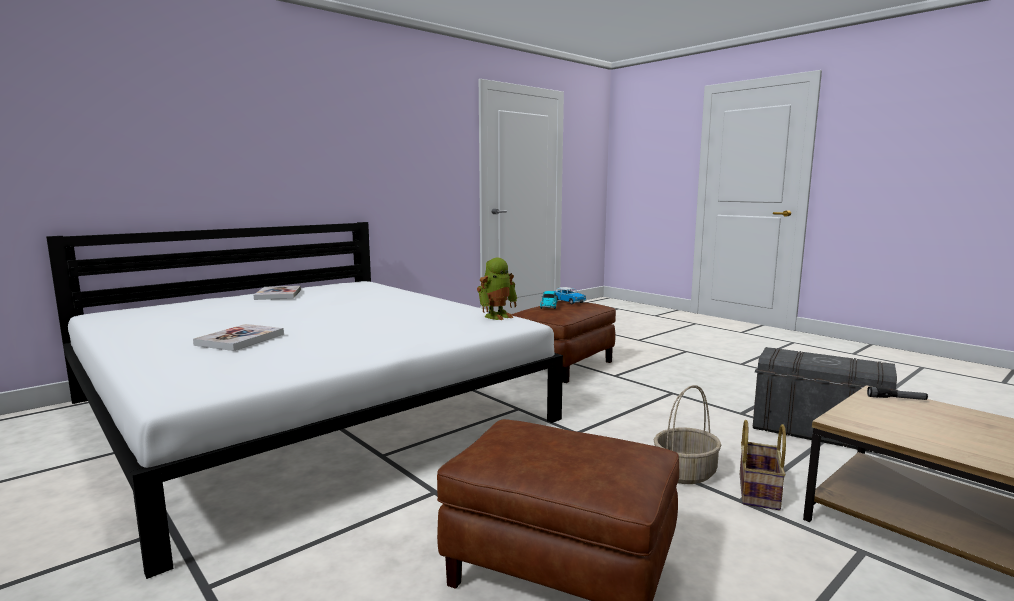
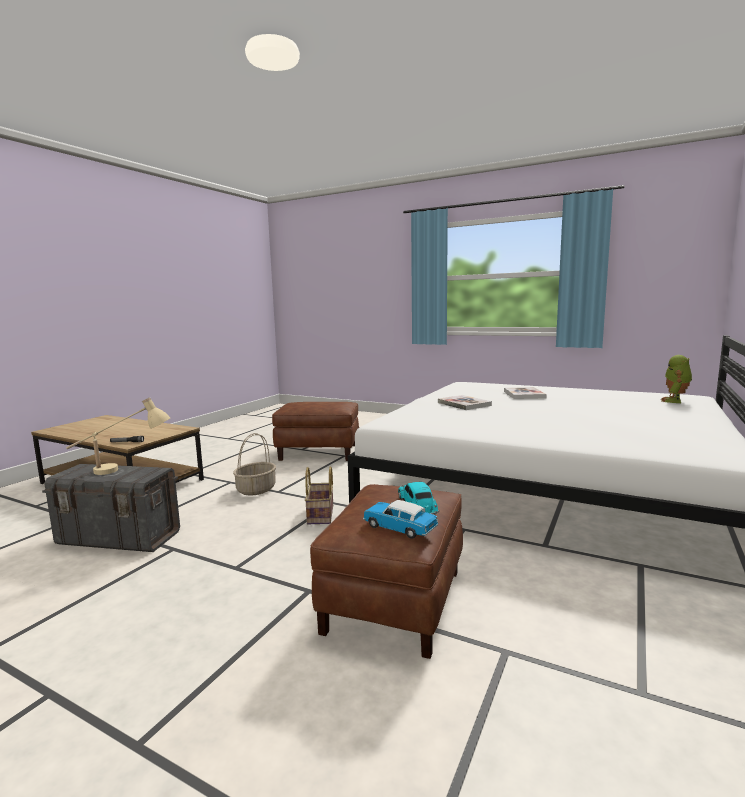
camera: 160 degrees right, 0 degrees up
(278, 294) = (684, 423): book -> book (464, 404)
(497, 316) = (410, 426): toy robot -> toy robot (675, 401)
(757, 490) = (217, 487): basket -> basket (321, 515)
(814, 360) = (122, 470): none -> beige table lamp

